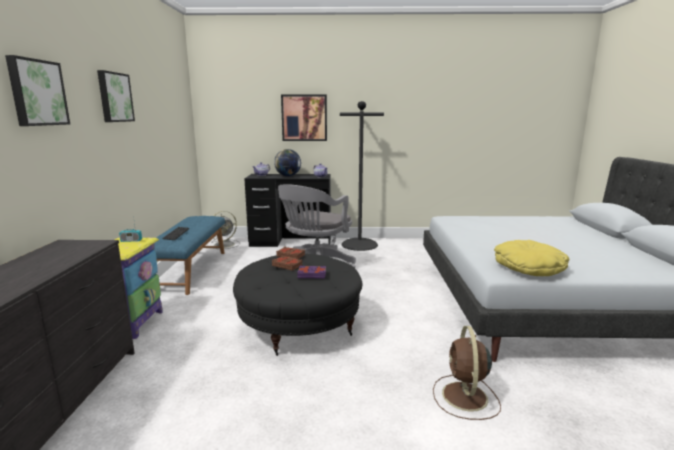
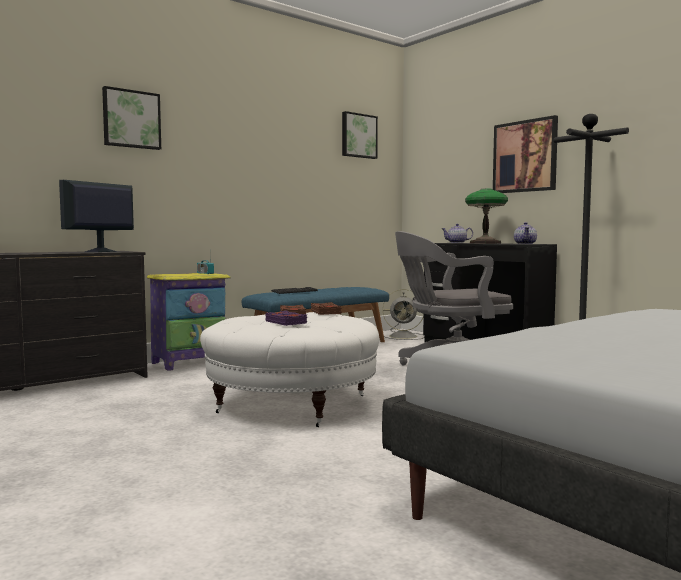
camera: 50 degrees right, 10 degrees down
(71, 251) = (100, 251): none -> monitor
(114, 97) = (241, 132): picture -> picture (358, 136)
(288, 176) = (485, 243): globe -> table lamp
(299, 326) = (292, 404): black ottoman -> white ottoman
(465, 397) = (271, 518): brown fan -> none
(530, 268) = (542, 352): yellow pillow -> none

